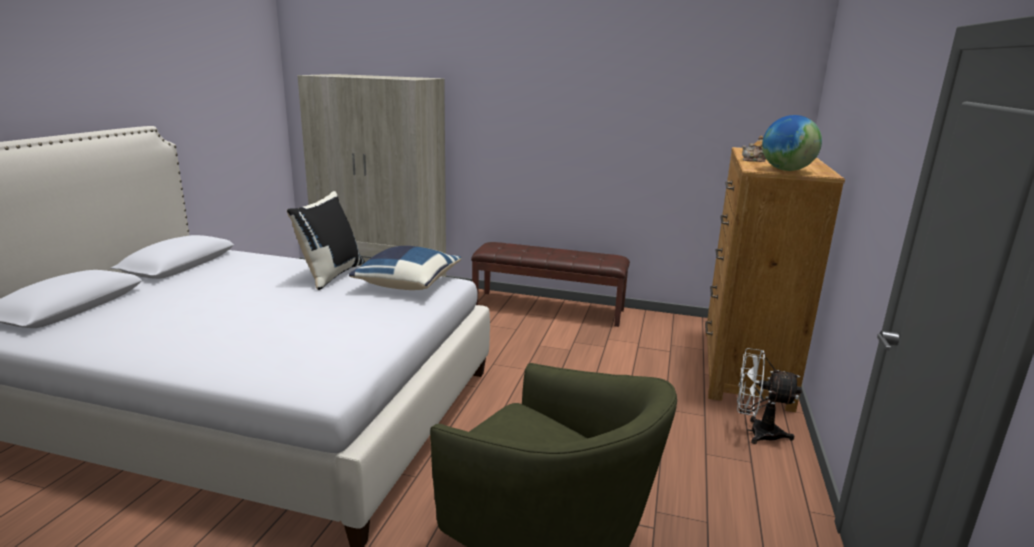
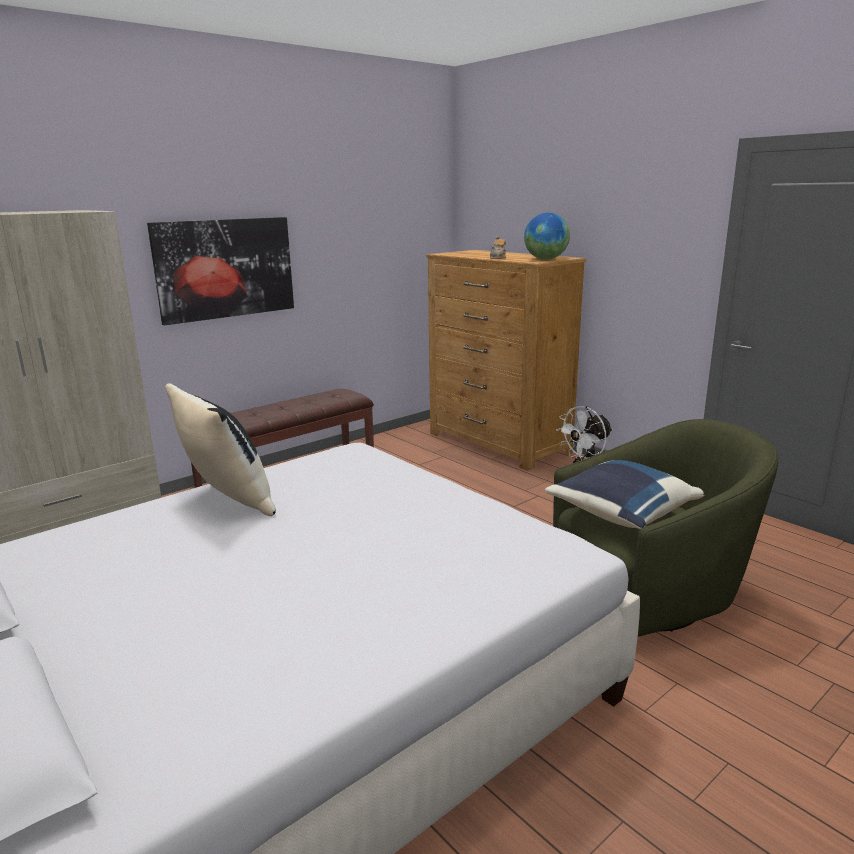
camera: 55 degrees left, 0 degrees up
(407, 284) = (329, 468): blue pillow -> blue pillow (620, 513)
(539, 132) = (225, 268): none -> picture

